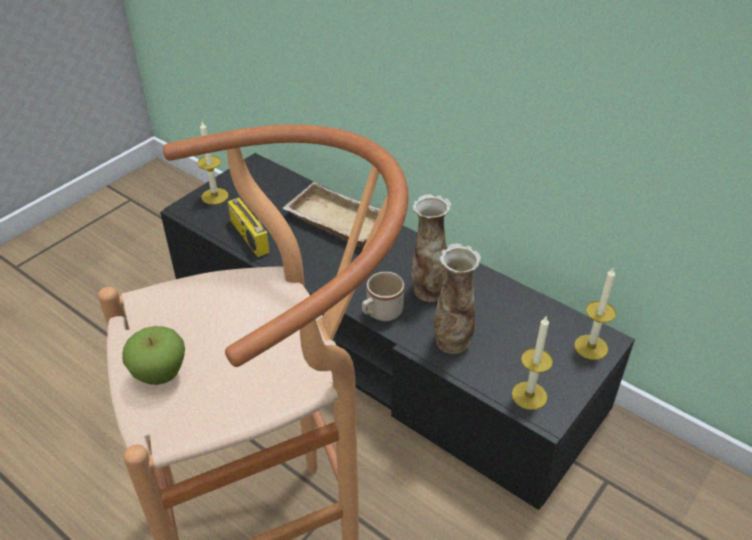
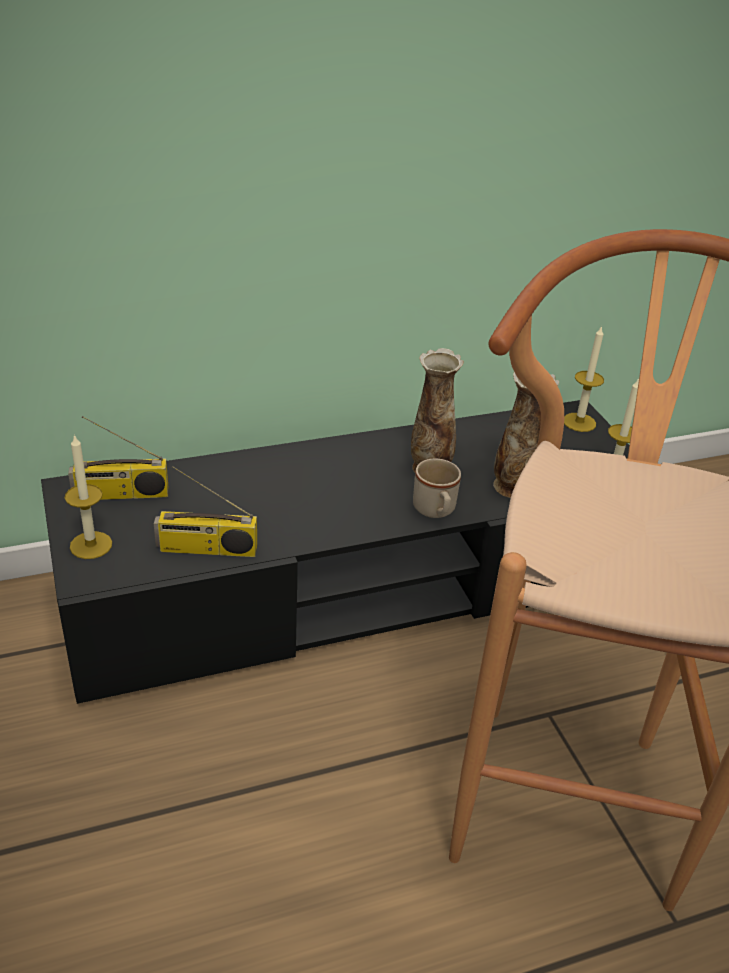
camera: 60 degrees left, 5 degrees down
(160, 374) = (657, 578): apple -> none
(267, 183) = (120, 494): none -> radio
(334, 222) = (256, 478): beige tray -> none

